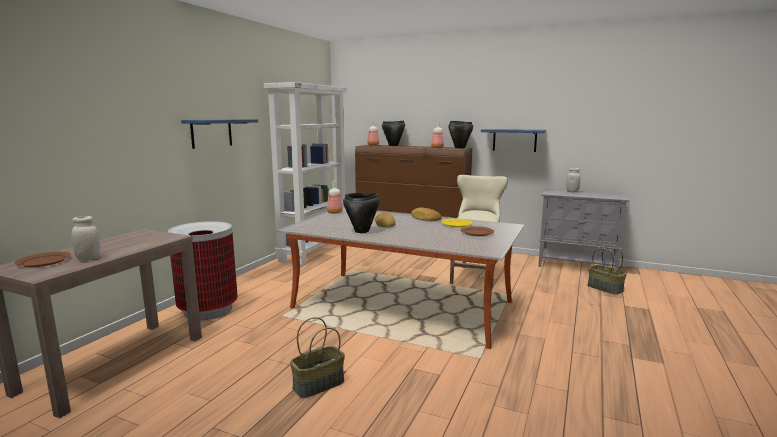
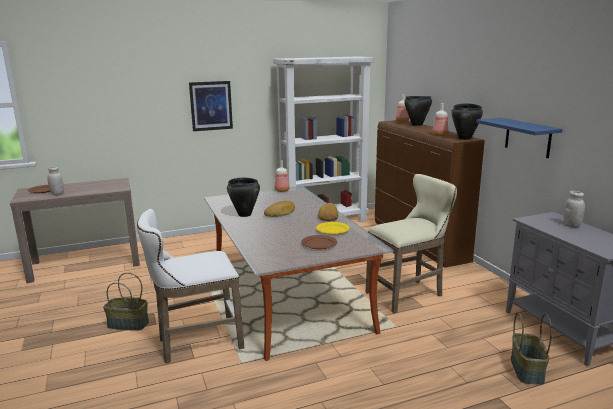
camera: 45 degrees right, 5 degrees up
(208, 310) = (174, 248): trash can -> none
(211, 133) = (211, 106): blue shelf -> picture
(416, 365) = (195, 343): none -> white stool

